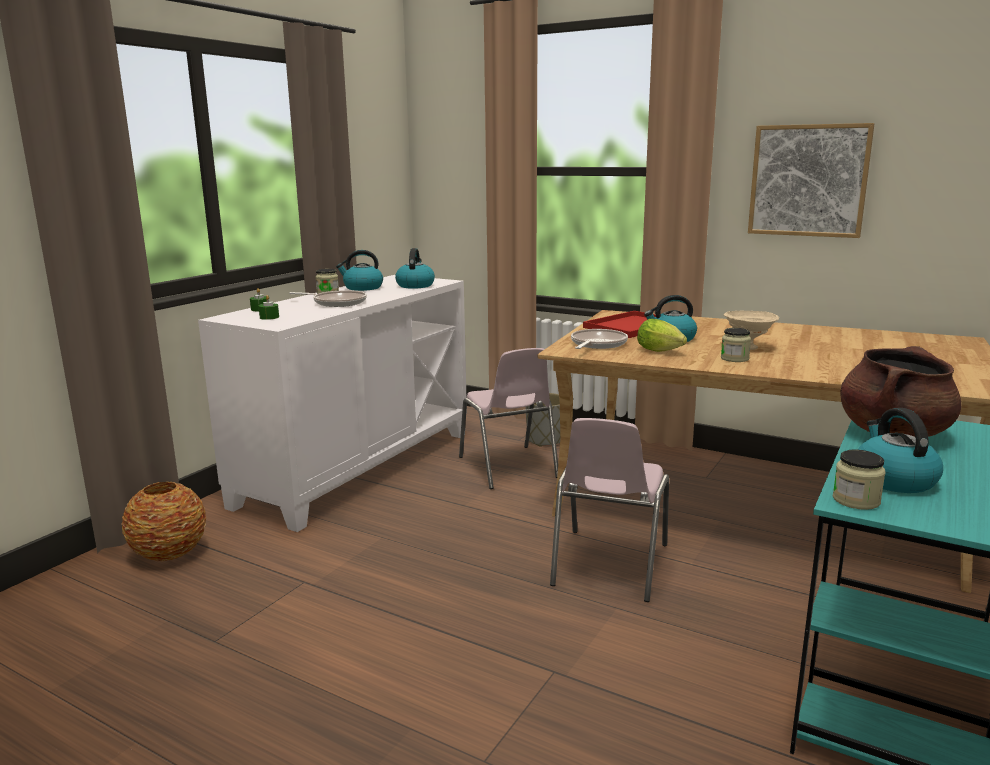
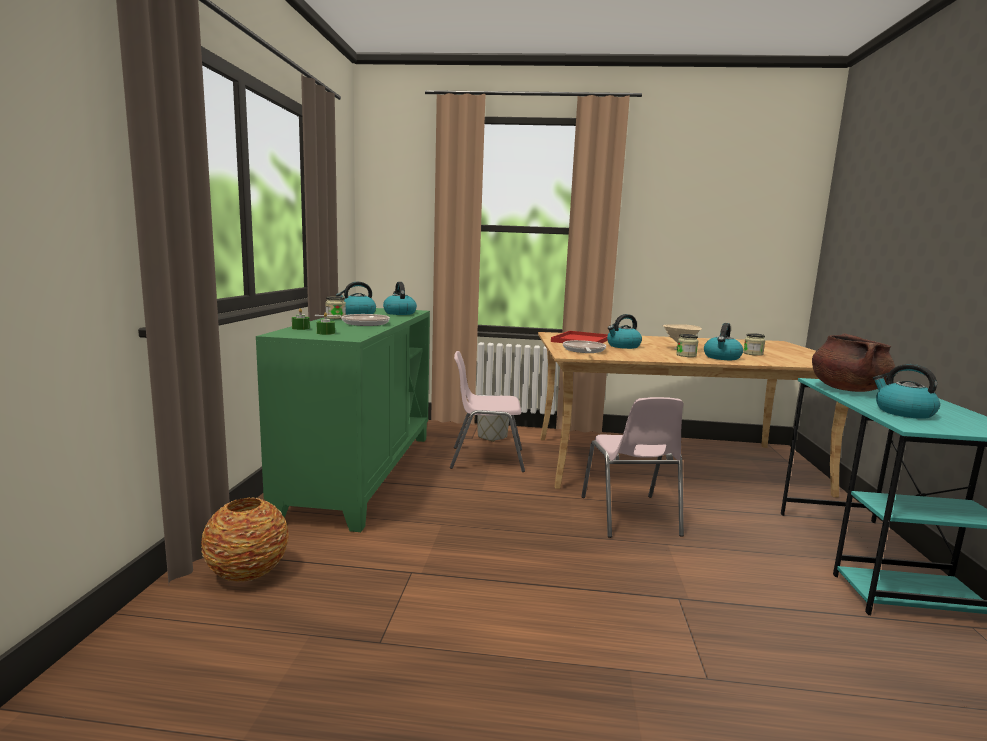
camera: 25 degrees left, 5 degrees down
(357, 467) = (360, 473): white cabinet -> green cabinet
(508, 468) = (486, 459): pink chair -> pink chair turned 135 degrees clockwise
(662, 351) = (634, 353): lettuce -> none
(784, 365) = (722, 357): none -> kettle
(808, 180) = (677, 240): picture -> none
(856, 500) = (912, 424): jar -> jar (753, 354)

